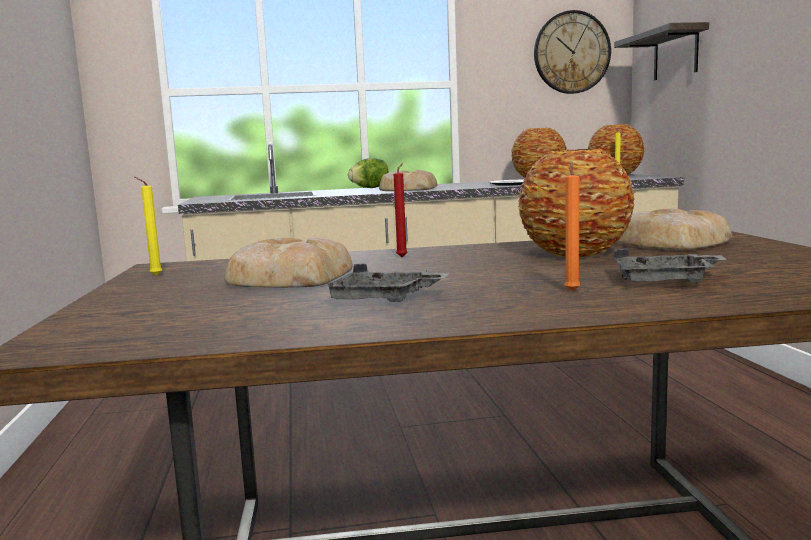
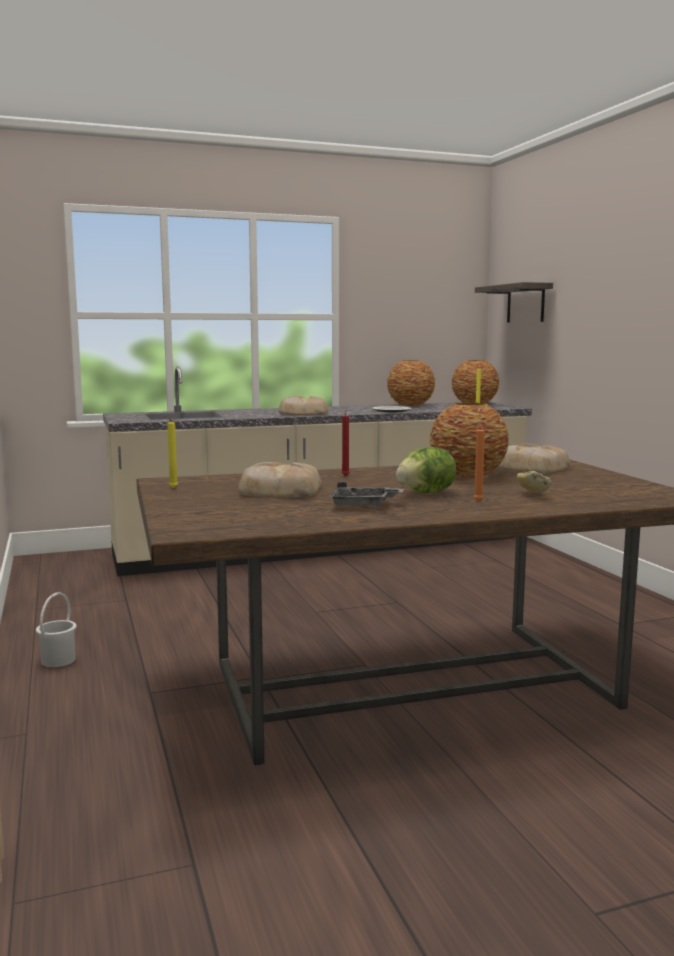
camera: 10 degrees left, 0 degrees up
(64, 488) = (57, 660): none -> white bucket
(370, 188) = (264, 409): lettuce -> lettuce (425, 493)
(571, 52) = (437, 293): wall clock -> none
(666, 281) = (532, 495): grey tray -> bread

